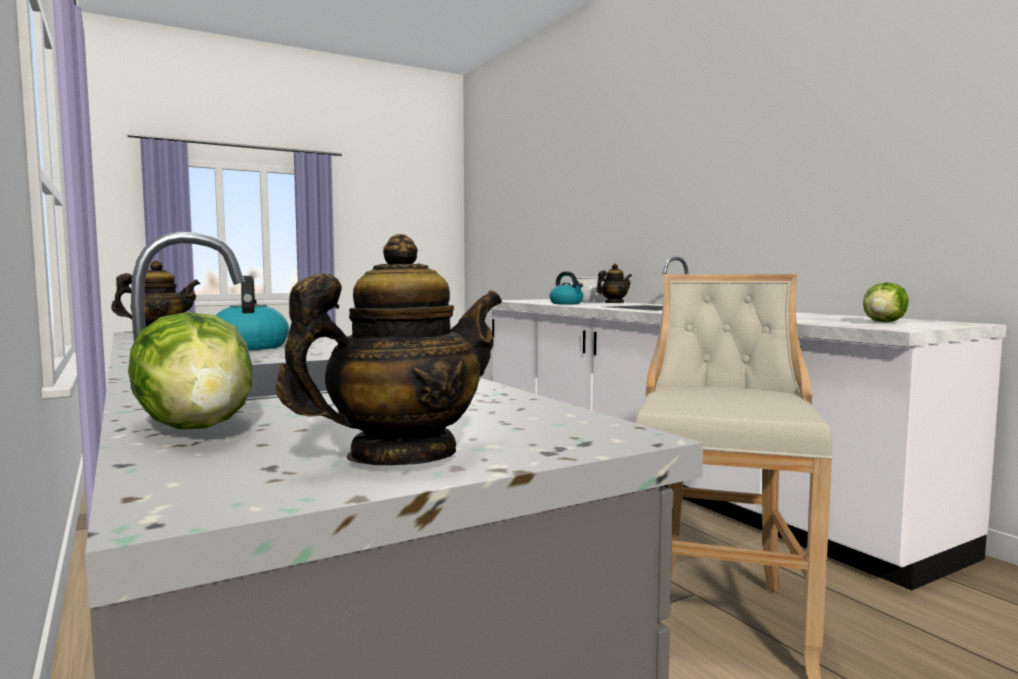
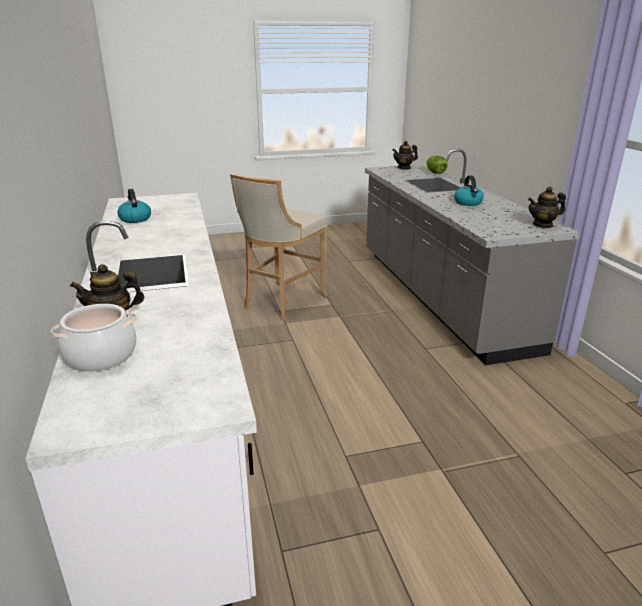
camera: 165 degrees left, 20 degrees up
(566, 303) = (184, 323): kettle -> kettle (135, 219)
(885, 322) = (151, 205): lettuce -> none

